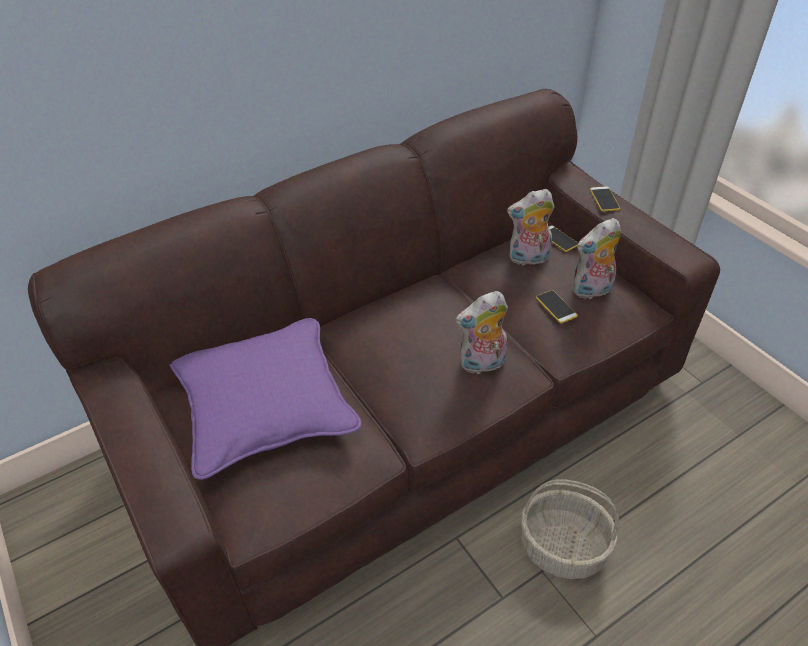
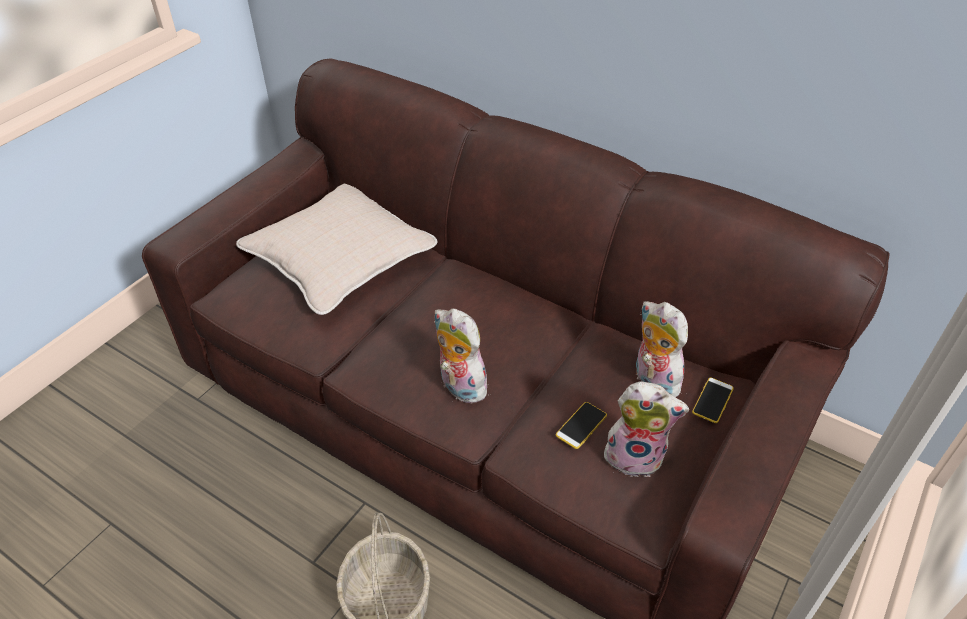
camera: 65 degrees right, 0 degrees up
(264, 403) = (339, 256): purple pillow -> beige pillow
(592, 291) = (635, 455): plush toy -> plush toy turned 150 degrees clockwise
(604, 199) = (783, 406): phone -> none

